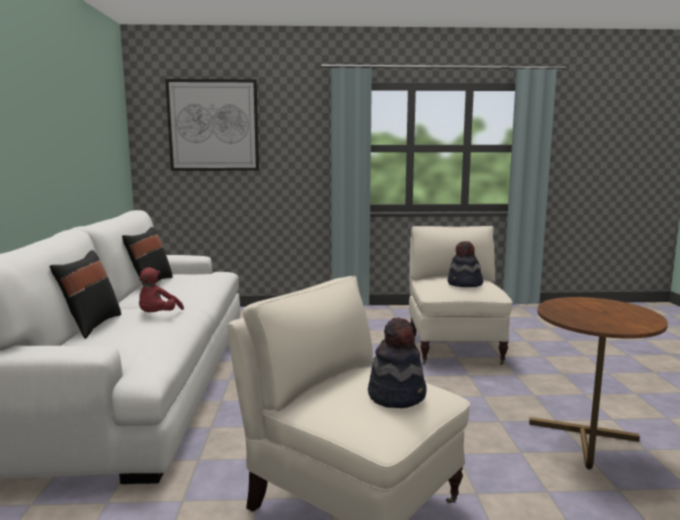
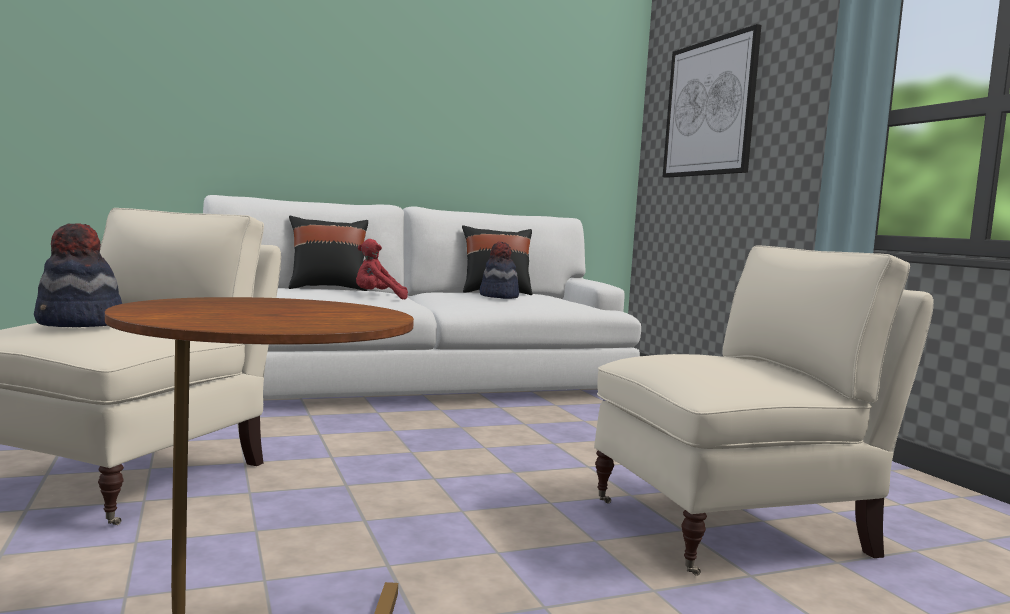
camera: 70 degrees right, 5 degrees down
(464, 284) = (695, 360): hat -> hat (498, 296)

